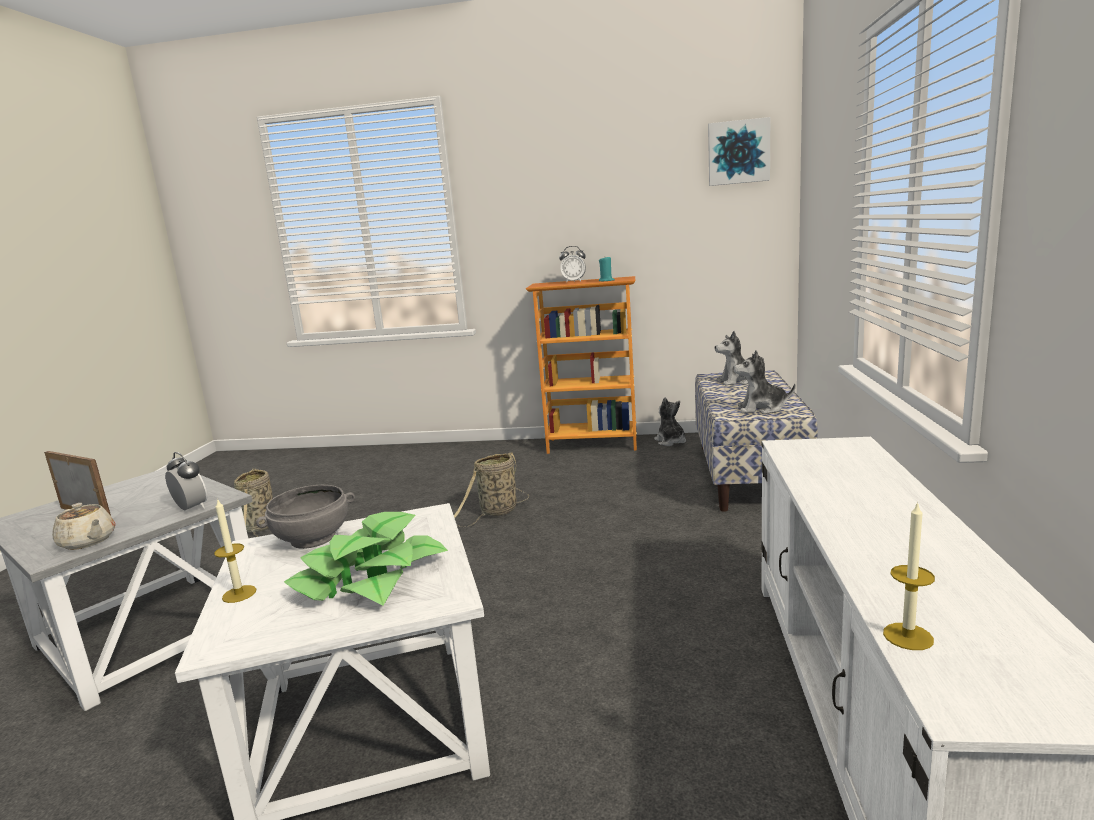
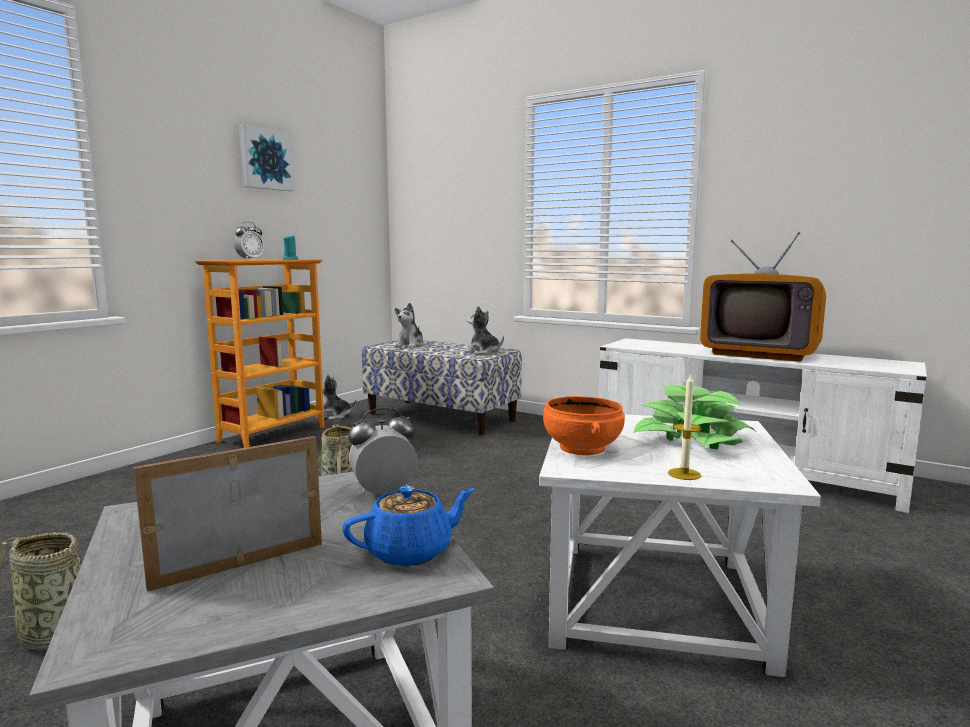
camera: 65 degrees left, 5 degrees down
(88, 542) = (411, 551): beige teapot -> blue teapot
(312, 538) = (581, 448): grey bowl -> orange bowl
(738, 152) = (354, 161): picture -> picture (265, 159)
(761, 409) = (483, 352): plush toy -> plush toy turned 90 degrees clockwise
(903, 535) = (760, 353): none -> television
(908, 636) = (854, 366): candle -> none

